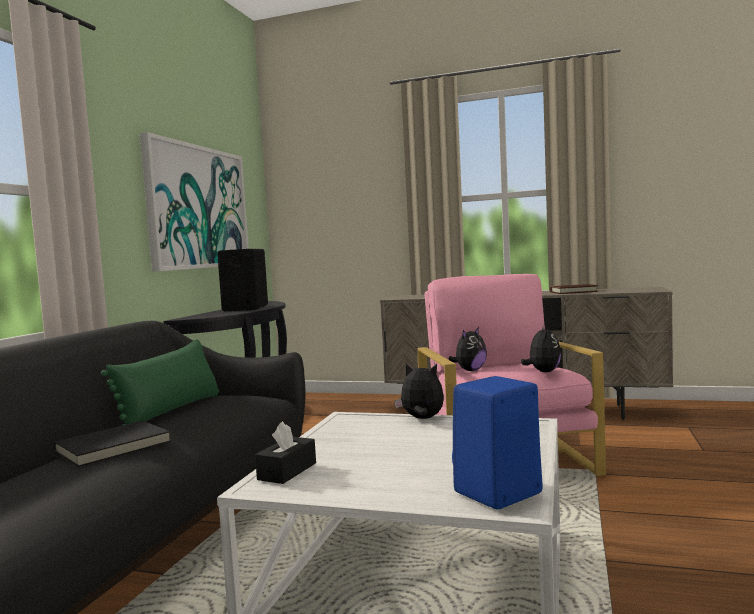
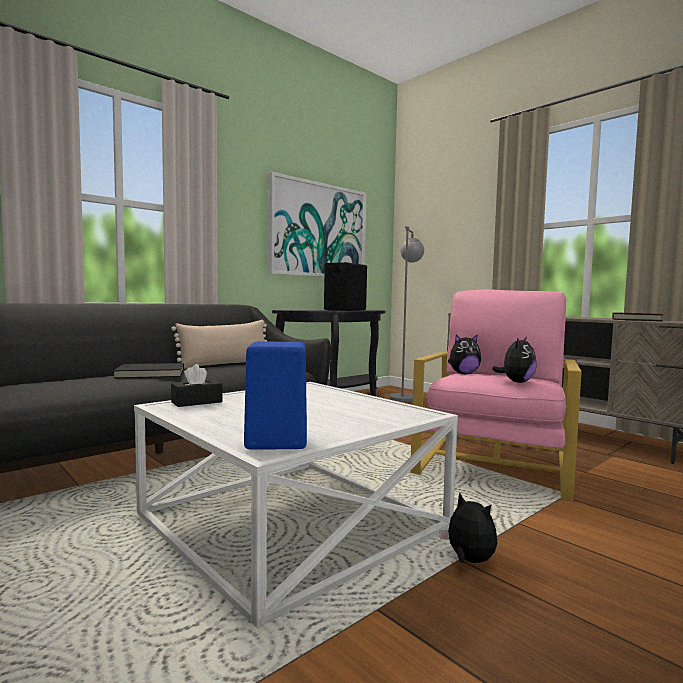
camera: 30 degrees right, 0 degrees up
(171, 410) = (225, 365): green pillow -> beige pillow
(319, 403) = (405, 396): none -> grey floor lamp
(422, 419) = (354, 395): plush toy -> plush toy (468, 561)

